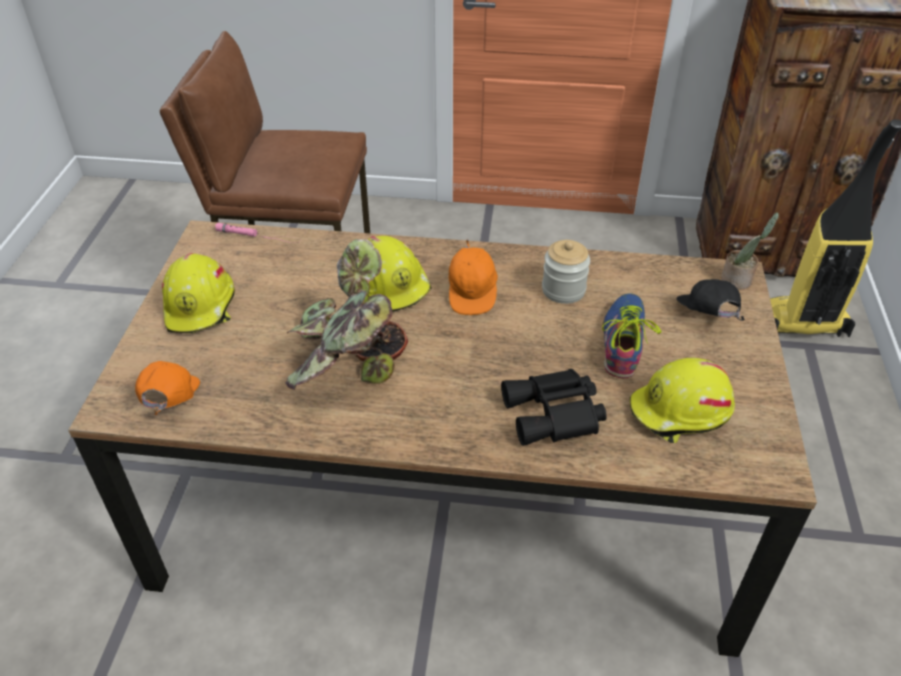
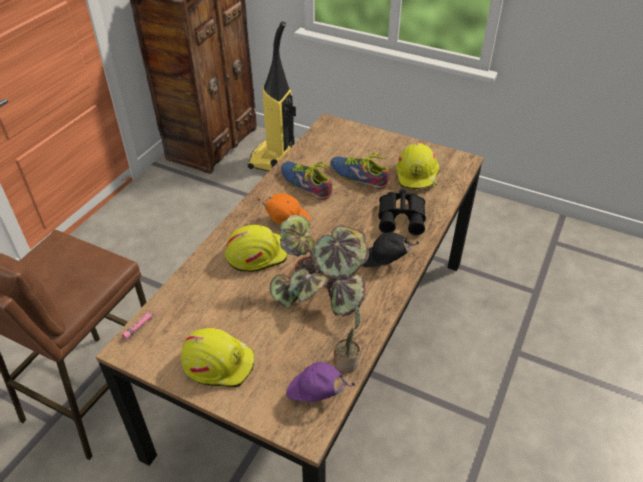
camera: 70 degrees left, 0 degrees up
(170, 401) = (316, 393): orange cap -> purple cap
(563, 290) = (305, 184): jar -> shoe
(706, 317) = (355, 144): black cap -> black cap (385, 261)
(738, 280) = (333, 124): potted plant -> potted plant (347, 361)

